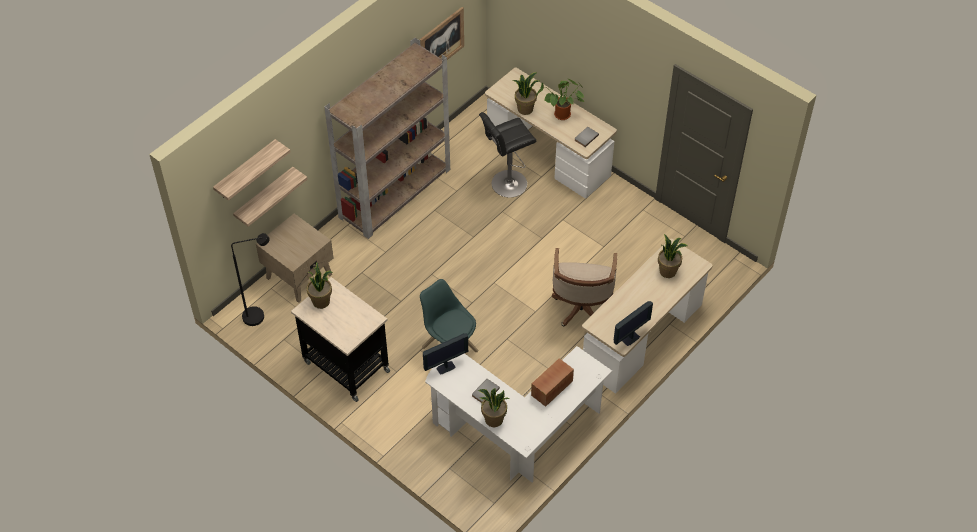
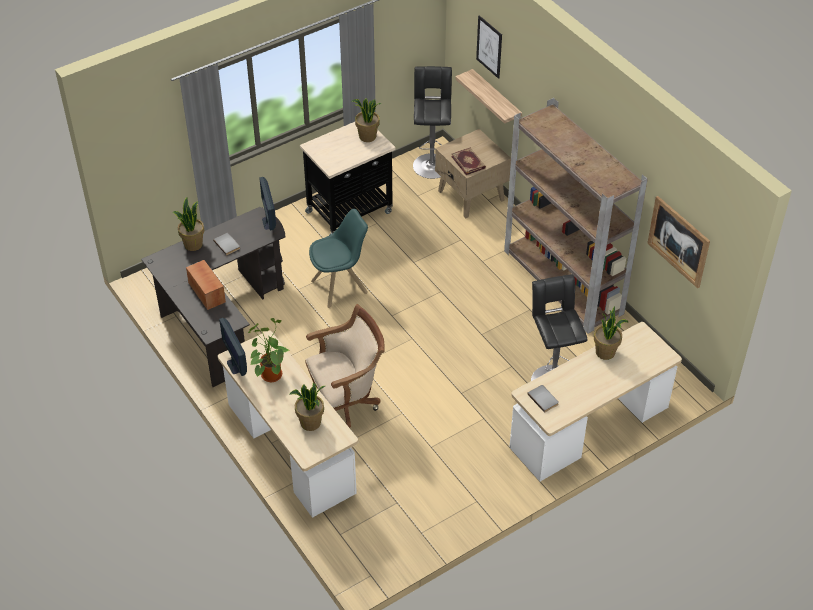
camera: 105 degrees right, 5 degrees down
(245, 170) = (489, 46): shelf -> picture
(259, 316) = (431, 164): black floor lamp -> black stool
(307, 242) = (468, 162): none -> book
(516, 433) = (219, 317): white desk -> black desk
(561, 116) = (585, 383): potted plant -> potted plant (270, 373)
(581, 310) = (347, 403): office chair -> office chair turned 135 degrees clockwise

